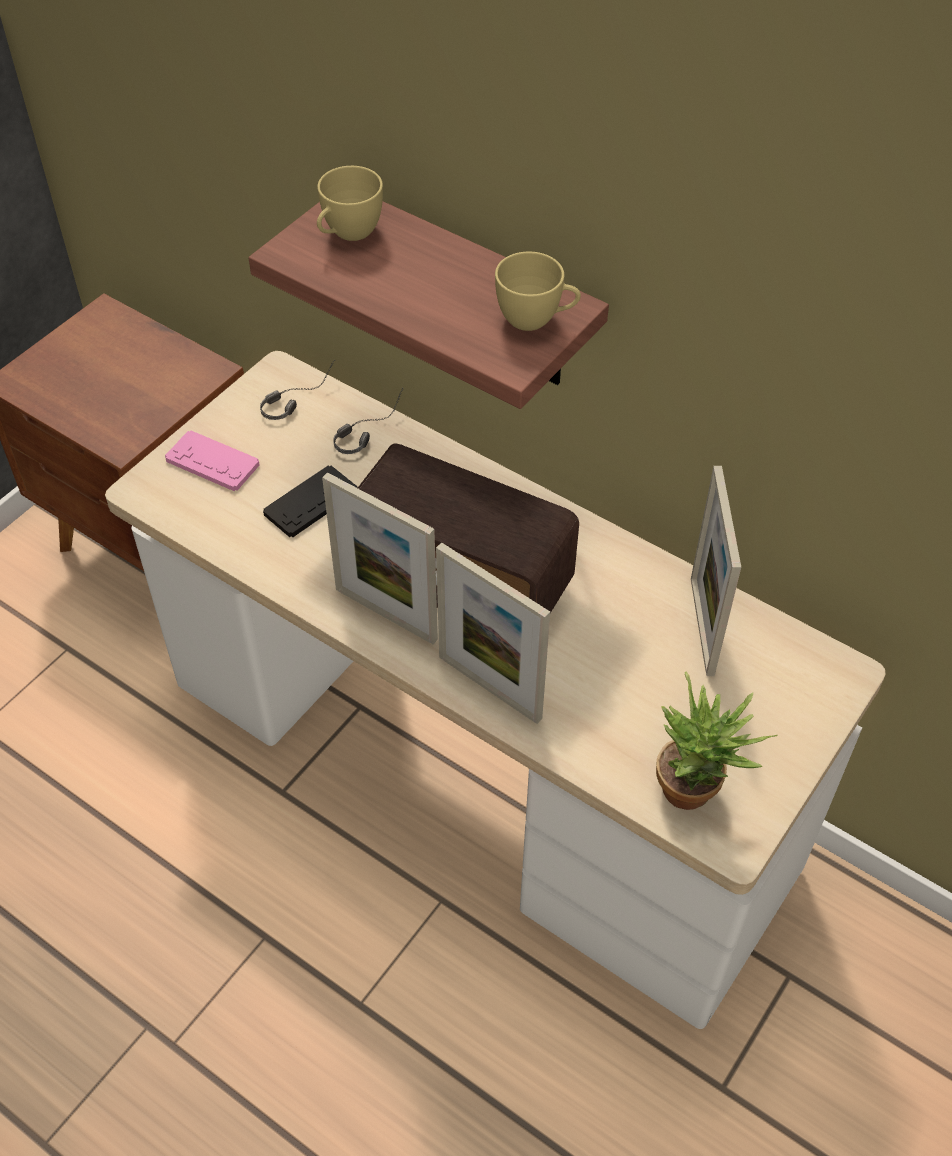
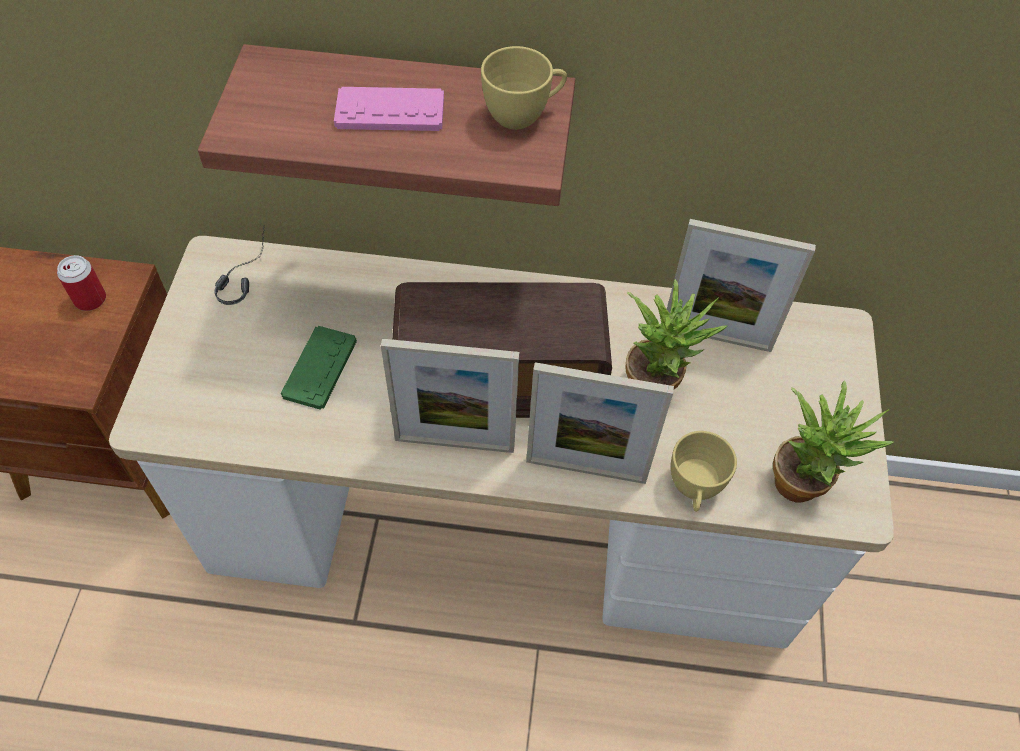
camera: 30 degrees left, 5 degrees up
(172, 377) = (90, 299): none -> can
(212, 462) = (200, 368): pink game controller -> pink game controller (390, 111)
(311, 502) = (320, 368): black game controller -> green game controller
(348, 234) = (285, 92): yellow cup -> yellow cup (694, 490)
(367, 426) = (327, 276): headphones -> none
(614, 641) = (658, 381): none -> potted plant
(702, 625) = (716, 337): picture frame -> picture frame turned 45 degrees counterclockwise

